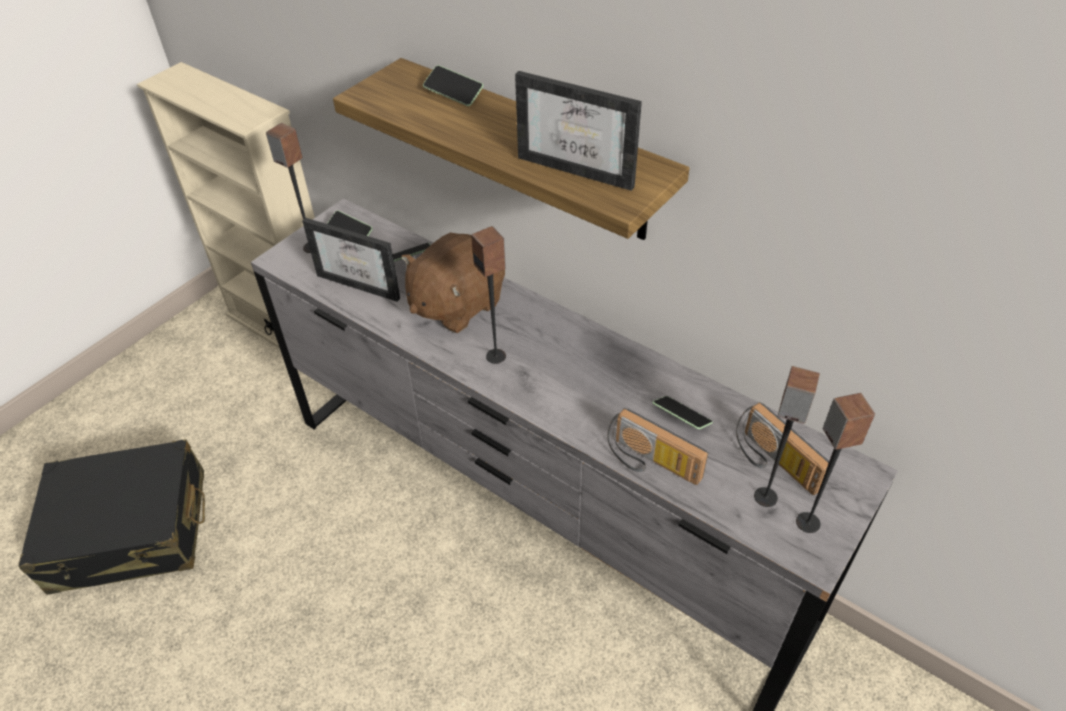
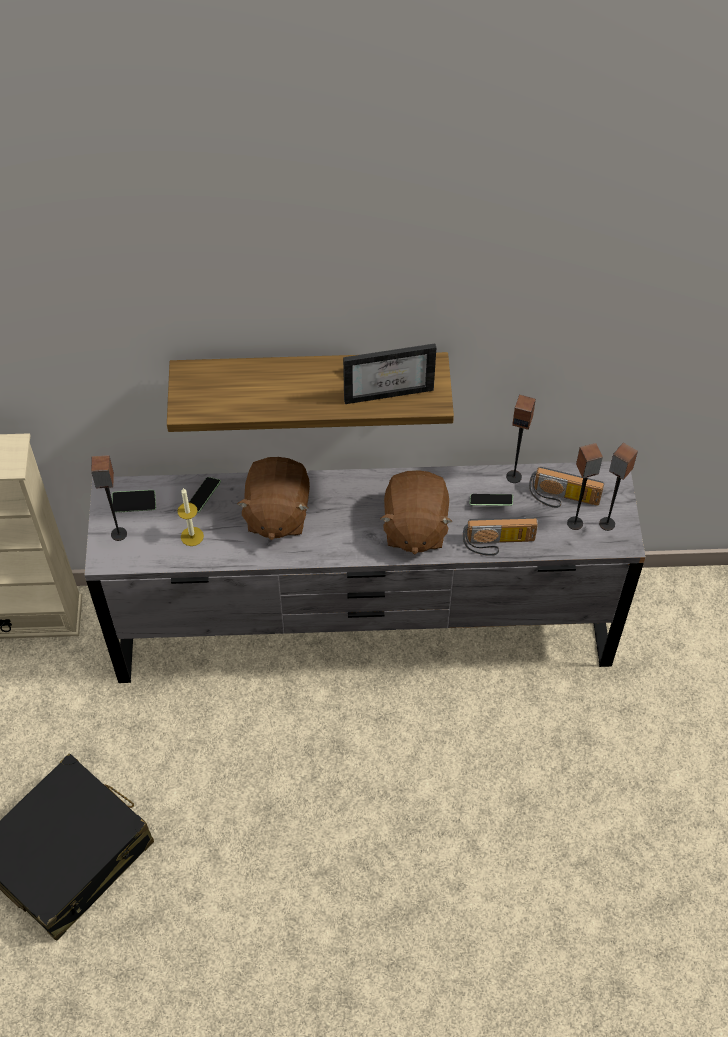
camera: 40 degrees left, 10 degrees up
(365, 281) = (192, 536): picture frame -> candle
(453, 93) = (245, 373): phone -> none
(496, 356) = (342, 534): speaker -> speaker (514, 476)
(574, 392) = (414, 527): none -> brown plush toy

